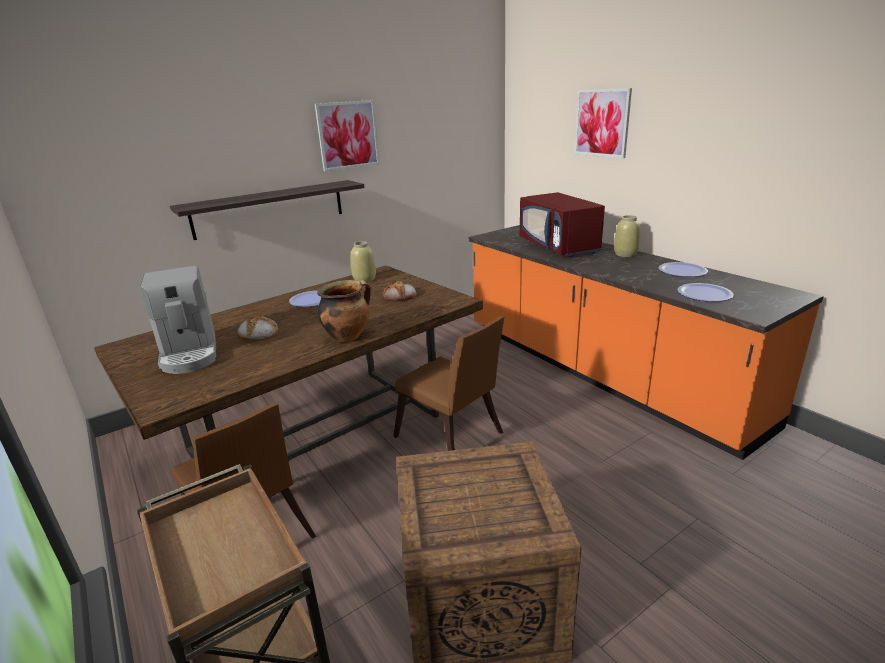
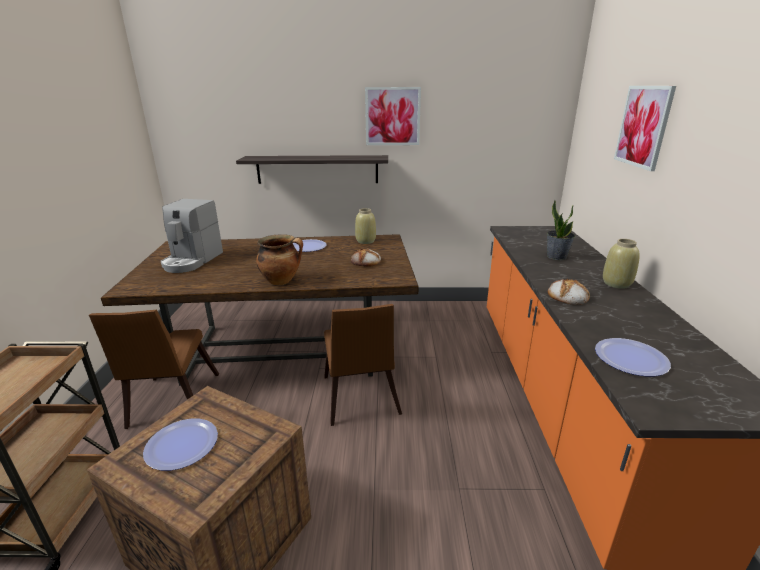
camera: 35 degrees right, 0 degrees up
(258, 333) = (243, 259): bread -> bread (567, 296)
(559, 247) = (556, 256): red microwave -> potted plant
(682, 271) = (653, 323): plate -> plate (182, 444)

